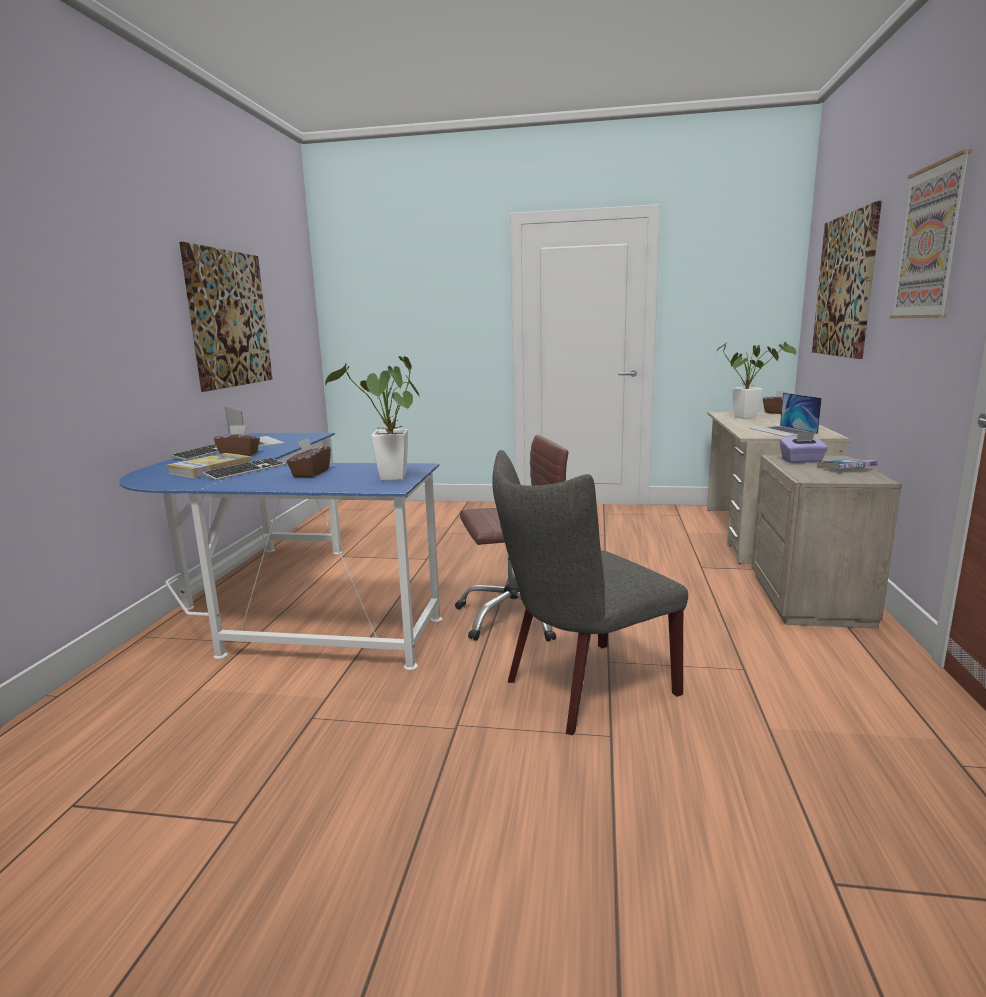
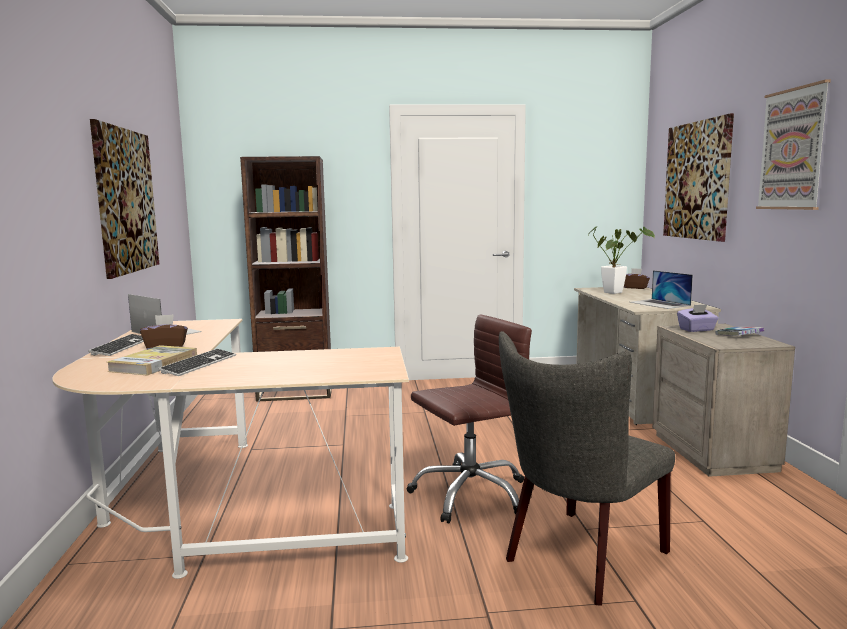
camera: 15 degrees left, 5 degrees down
(285, 607) = (222, 511): blue desk -> beige desk
(310, 473) = (278, 363): brown tissue box -> none
(391, 479) = (375, 365): potted plant -> none
(414, 507) = (296, 392): none -> brown bookcase

